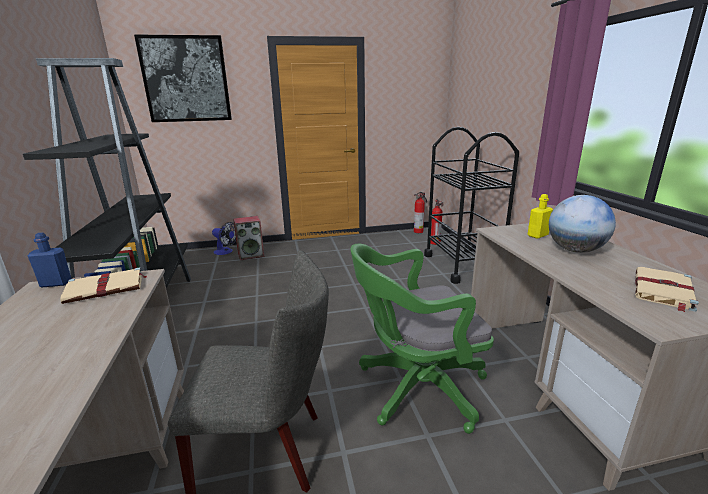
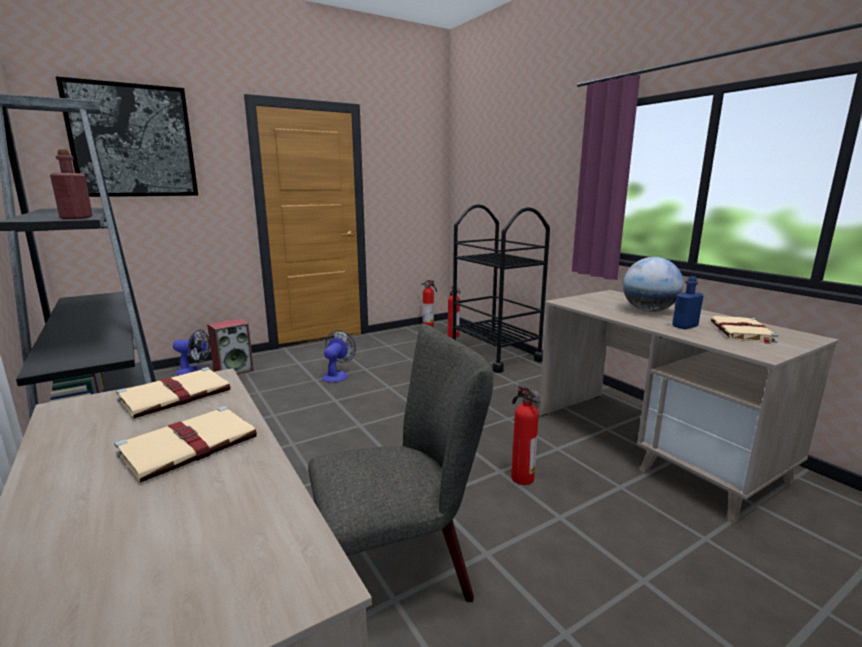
camera: 20 degrees left, 5 degrees down
(56, 283) = (87, 400): blue bottle -> blue bottle (685, 326)
(69, 334) = (191, 445): none -> beige book
(79, 149) = (76, 218): none -> red bottle
(320, 268) = (337, 375): none -> fan
(415, 388) = (521, 477): green office chair -> fire extinguisher
(537, 235) = (606, 302): yellow bottle -> none

